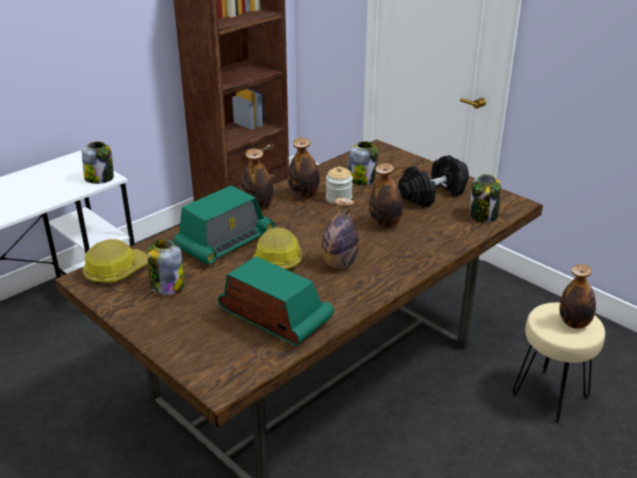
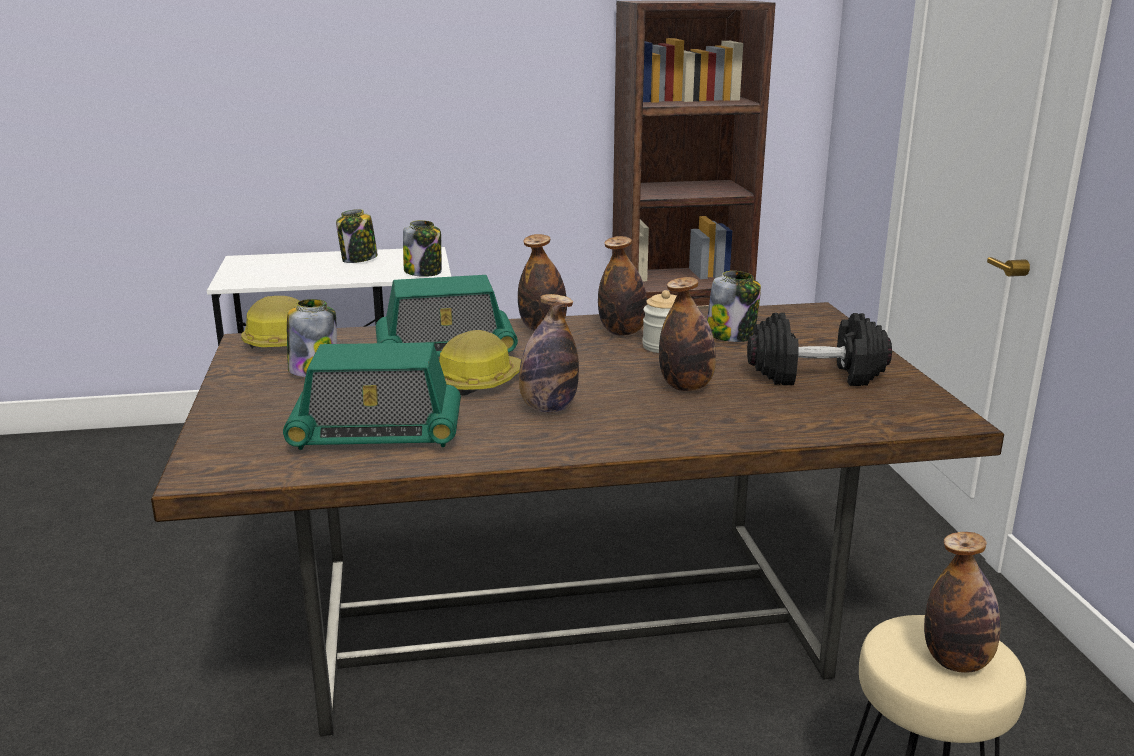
camera: 35 degrees right, 10 degrees down
(275, 317) = (376, 433): radio -> radio turned 105 degrees clockwise
(483, 215) = (865, 418): jar -> jar (359, 259)

